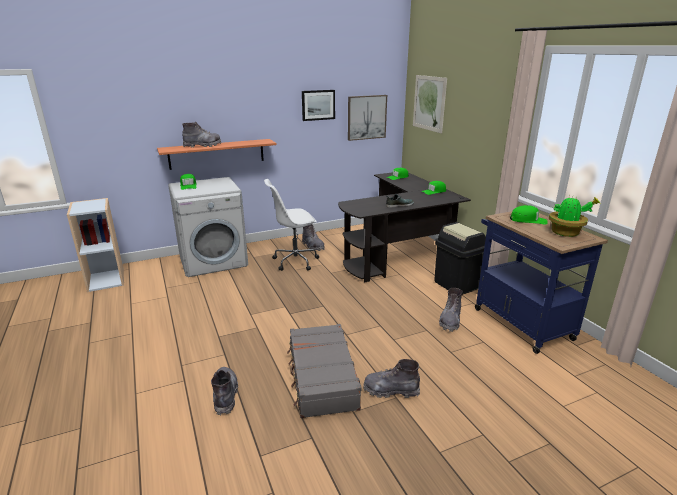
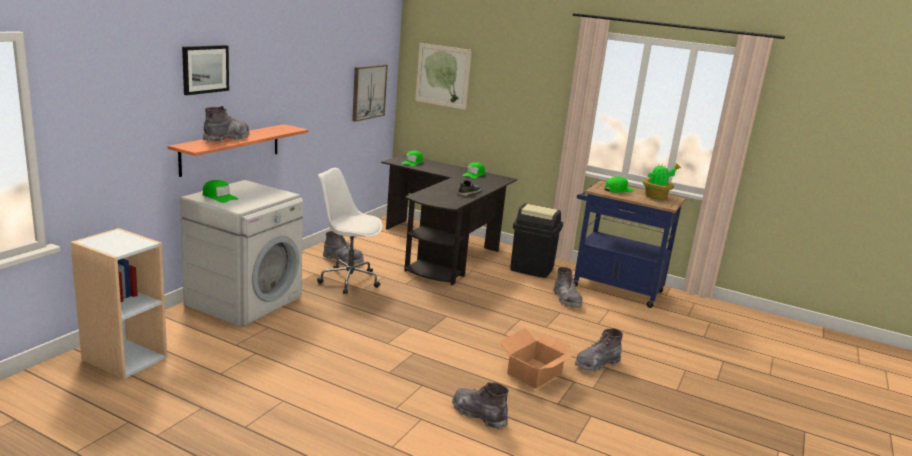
camera: 40 degrees left, 5 degrees down
(294, 261) = (348, 280): white office chair -> white office chair turned 75 degrees clockwise
(318, 105) = (329, 78): picture -> picture (205, 69)
(321, 377) = (535, 373): grey suitcase -> cardboard box

